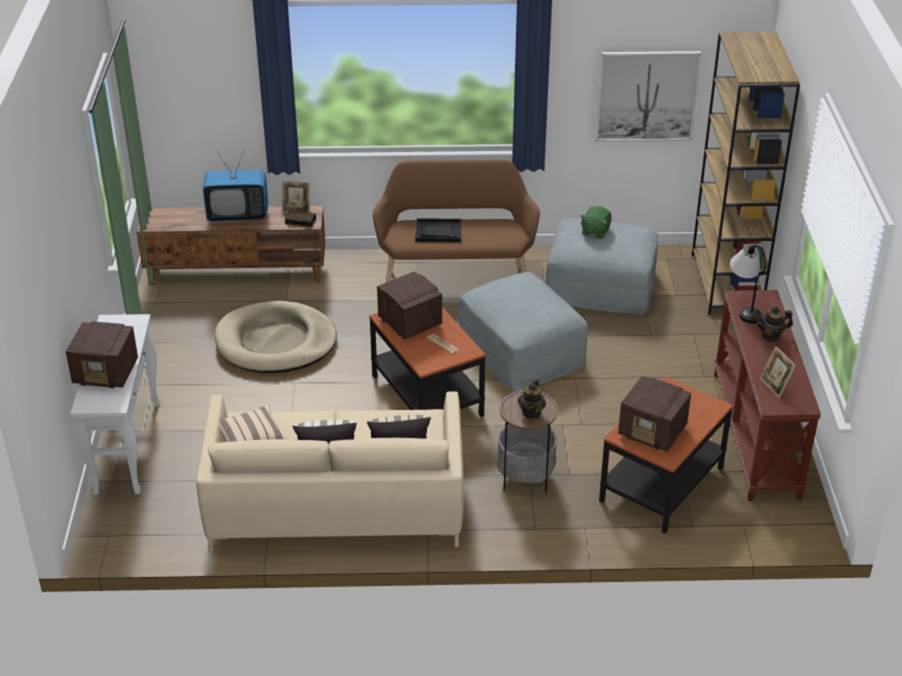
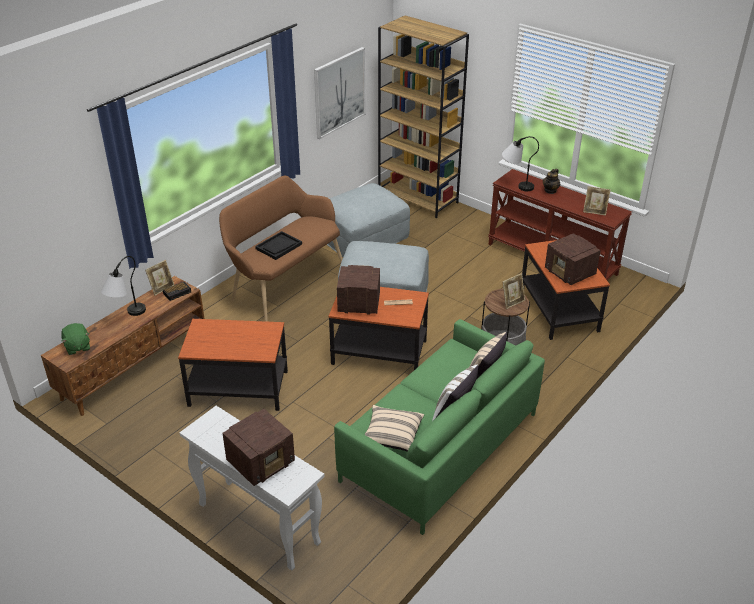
camera: 50 degrees left, 0 degrees up
(238, 216) = (126, 316): television -> table lamp
(276, 342) = (238, 388): beige dog bed -> side table
(336, 504) = (439, 446): beige sofa -> green sofa
(531, 412) = (512, 302): teapot -> picture frame
(595, 231) = (353, 199): green plush toy -> green plush toy (77, 347)
(653, 432) = (570, 273): radio -> radio turned 75 degrees clockwise

